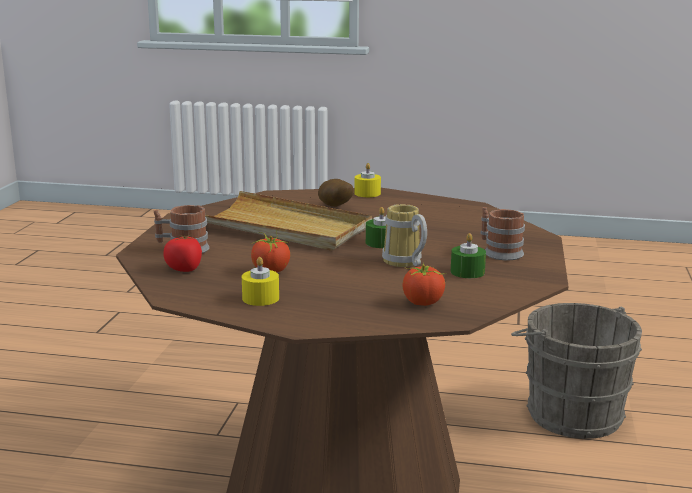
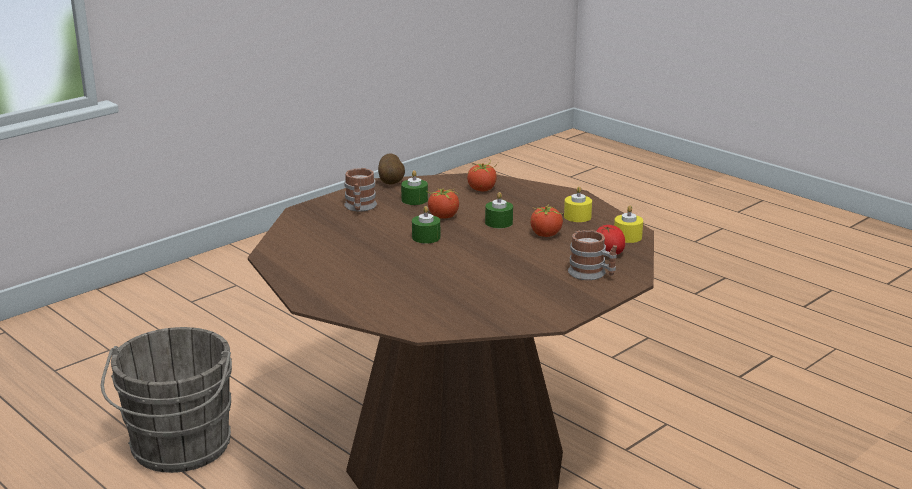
camera: 145 degrees left, 5 degrees up
(283, 227) = (478, 276): beige tray -> none
(334, 207) = (391, 289): potato -> potato (391, 182)
(337, 271) = (499, 222): none -> green candle
(367, 193) = (324, 301): yellow candle -> yellow candle (627, 237)
(403, 263) = (443, 216): mug -> tomato

